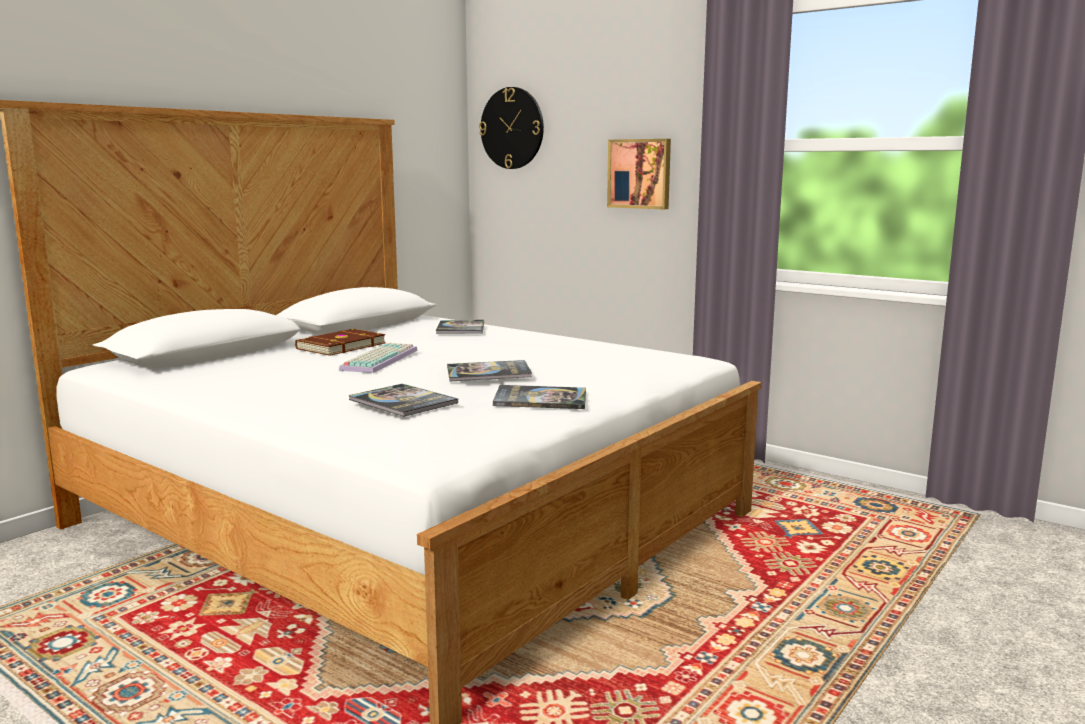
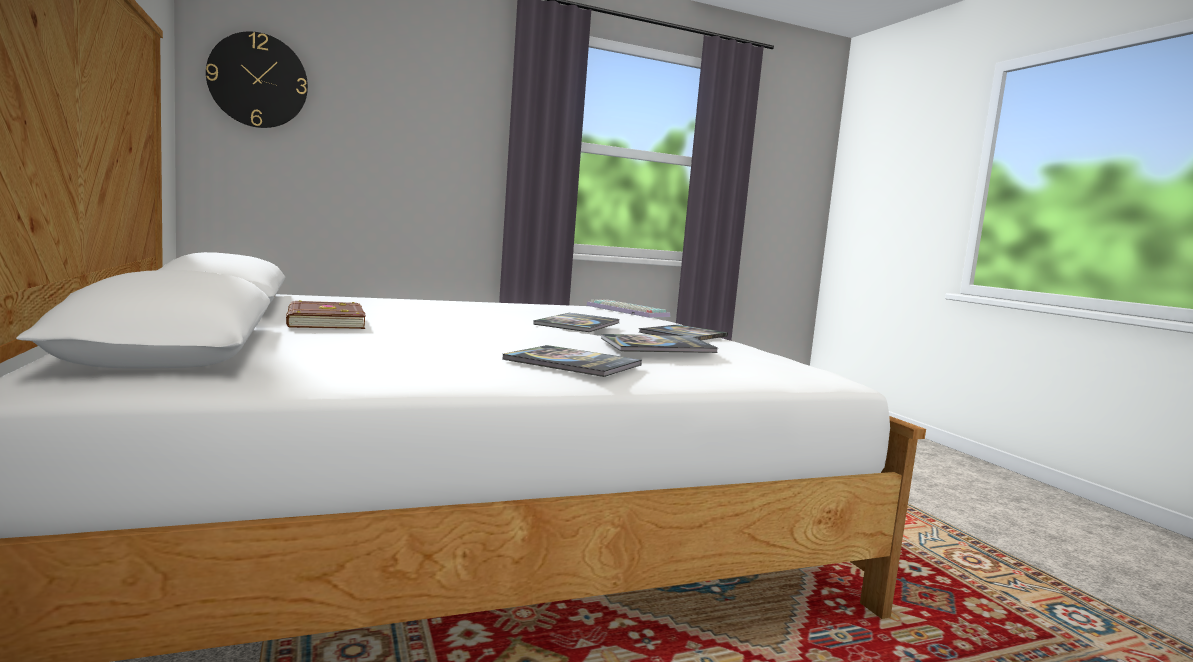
camera: 60 degrees left, 5 degrees down
(379, 359) = (443, 325): keyboard -> keyboard (625, 310)
(460, 328) = (364, 299): book -> book (572, 363)
(640, 173) = (432, 152): picture -> none

